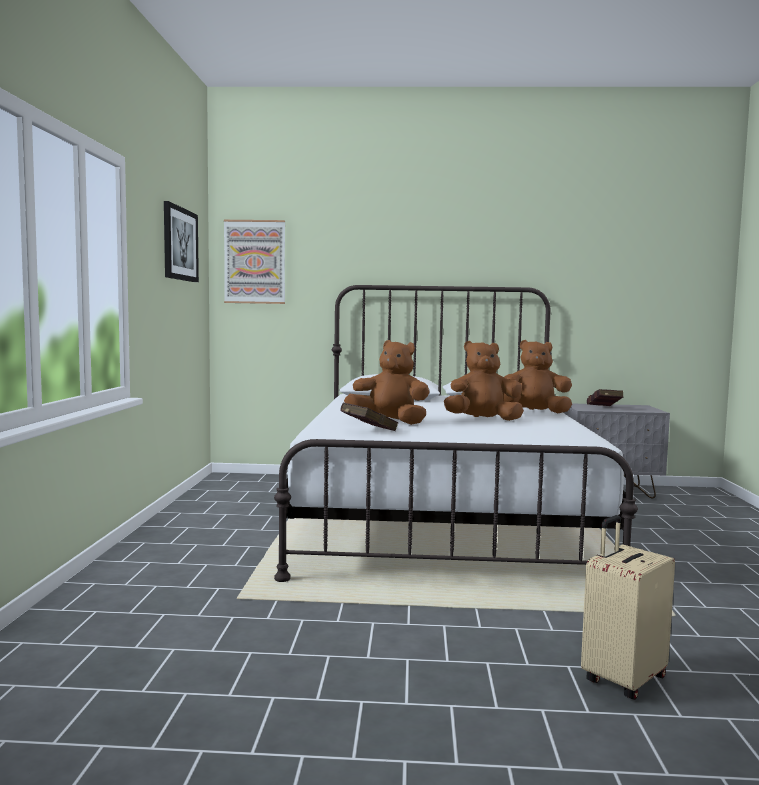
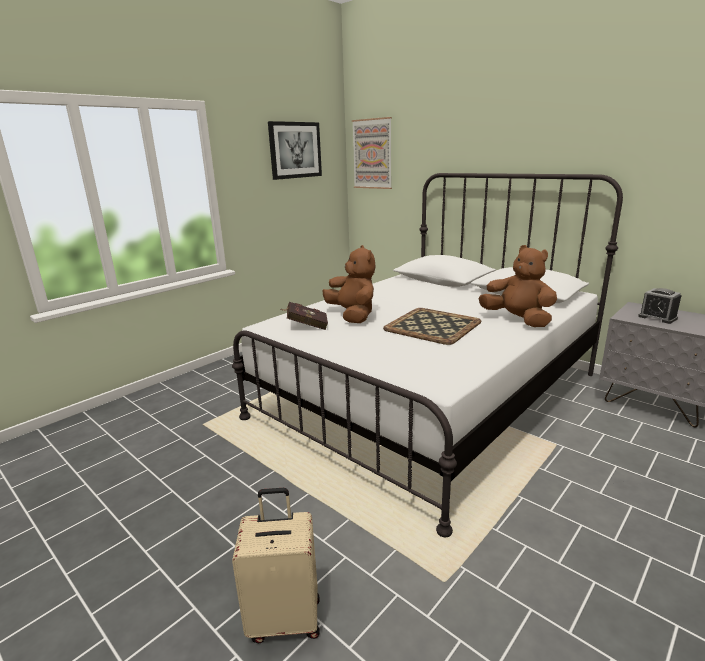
camera: 40 degrees right, 15 degrees up
(482, 420) = (433, 326): brown plush toy -> tray
(604, 408) = (657, 317): red book -> alarm clock

